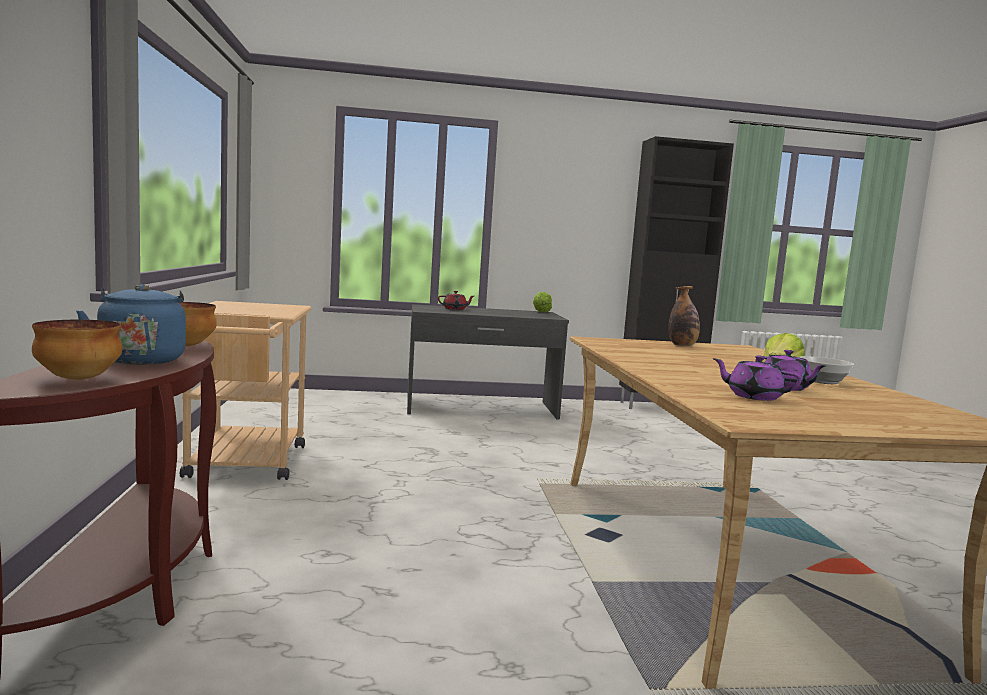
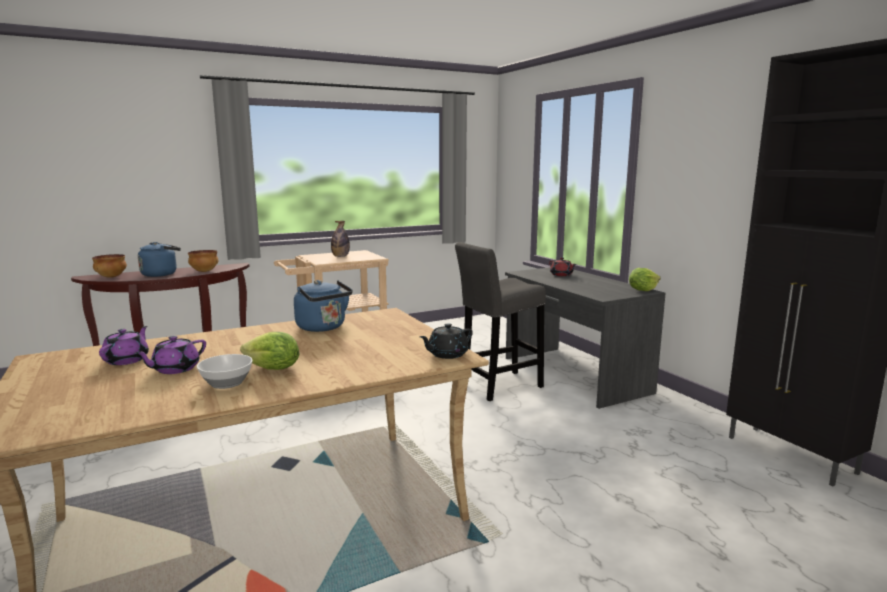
camera: 70 degrees right, 5 degrees up
(479, 431) = (498, 386): none -> grey stool
(641, 353) = (323, 328): none -> blue kettle
(682, 345) = (407, 336): bottle -> bottle (340, 256)
(737, 347) = (447, 354): none -> black teapot

